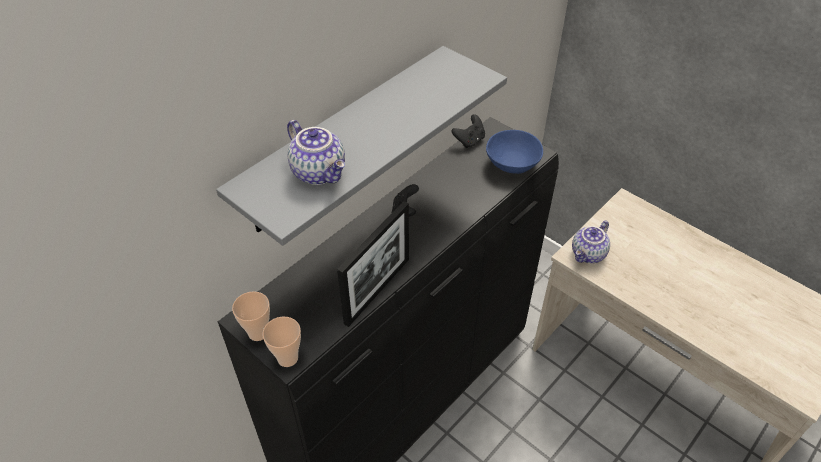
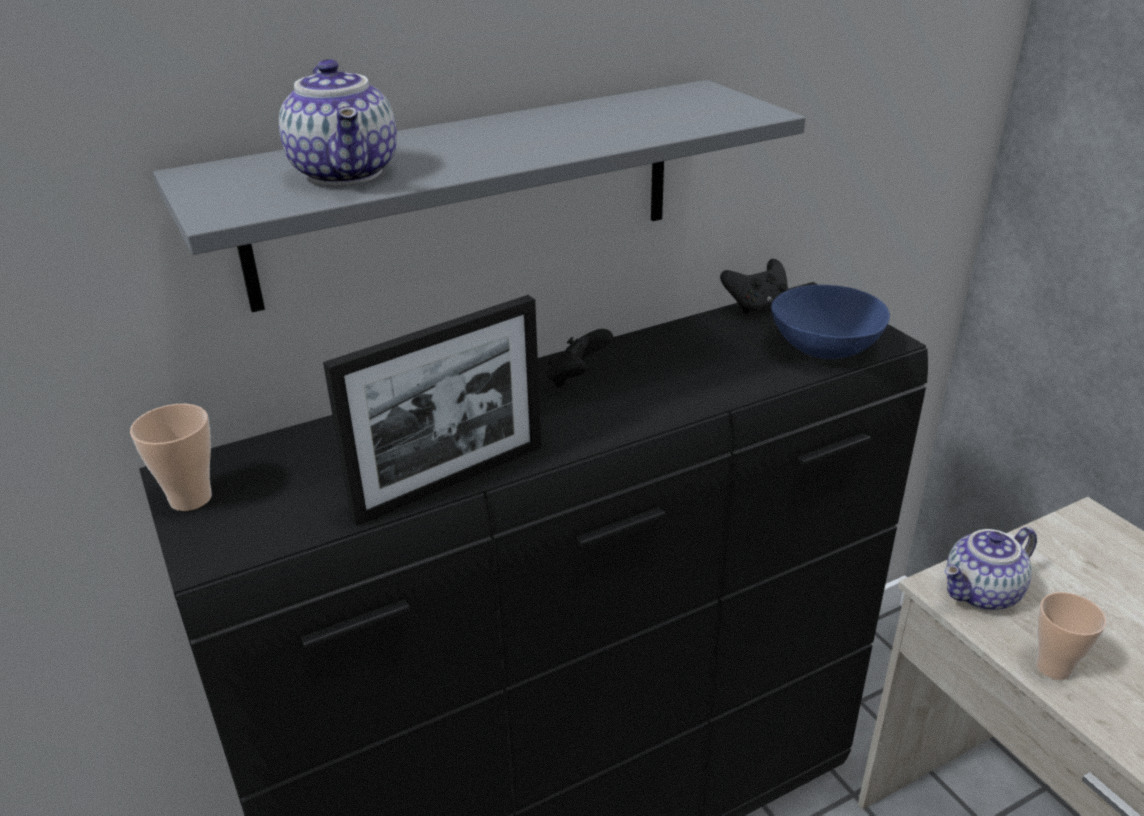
camera: 20 degrees right, 15 degrees down
(287, 358) = (209, 549): cup -> cup (1053, 667)

